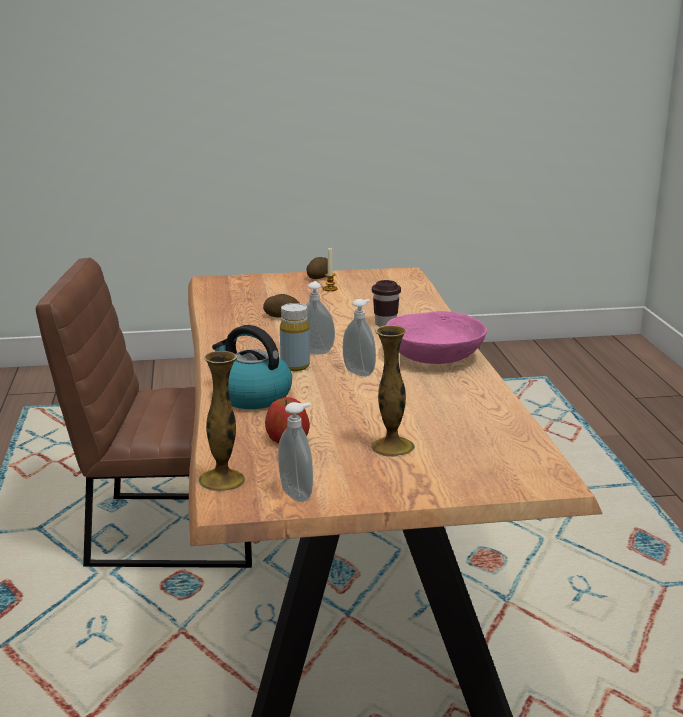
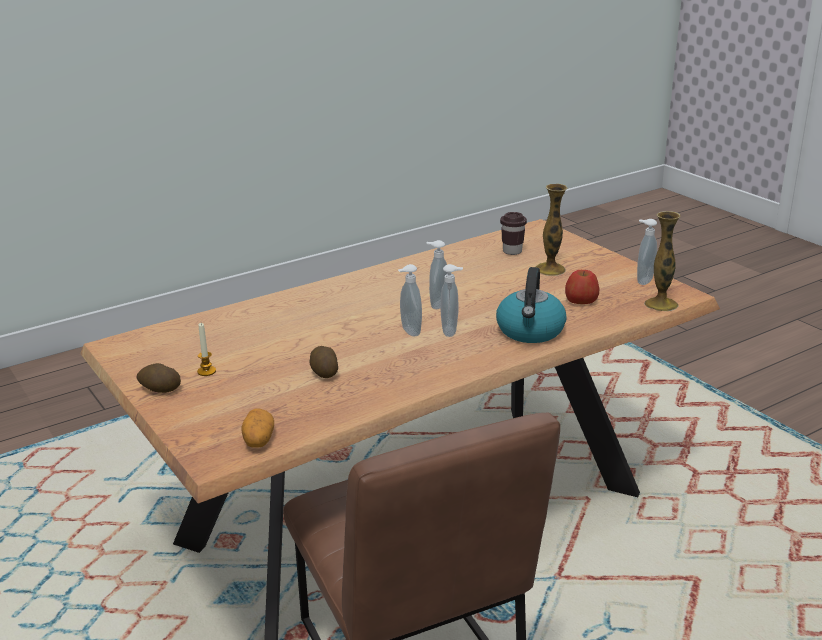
camera: 115 degrees left, 5 degrees up
(217, 291) = (258, 439): none -> potato
(295, 366) = (451, 331): yellow bottle -> soap dispenser
(385, 324) = (308, 319): brown cup -> brown cup (512, 251)
(435, 357) = (375, 285): pink bowl -> none

